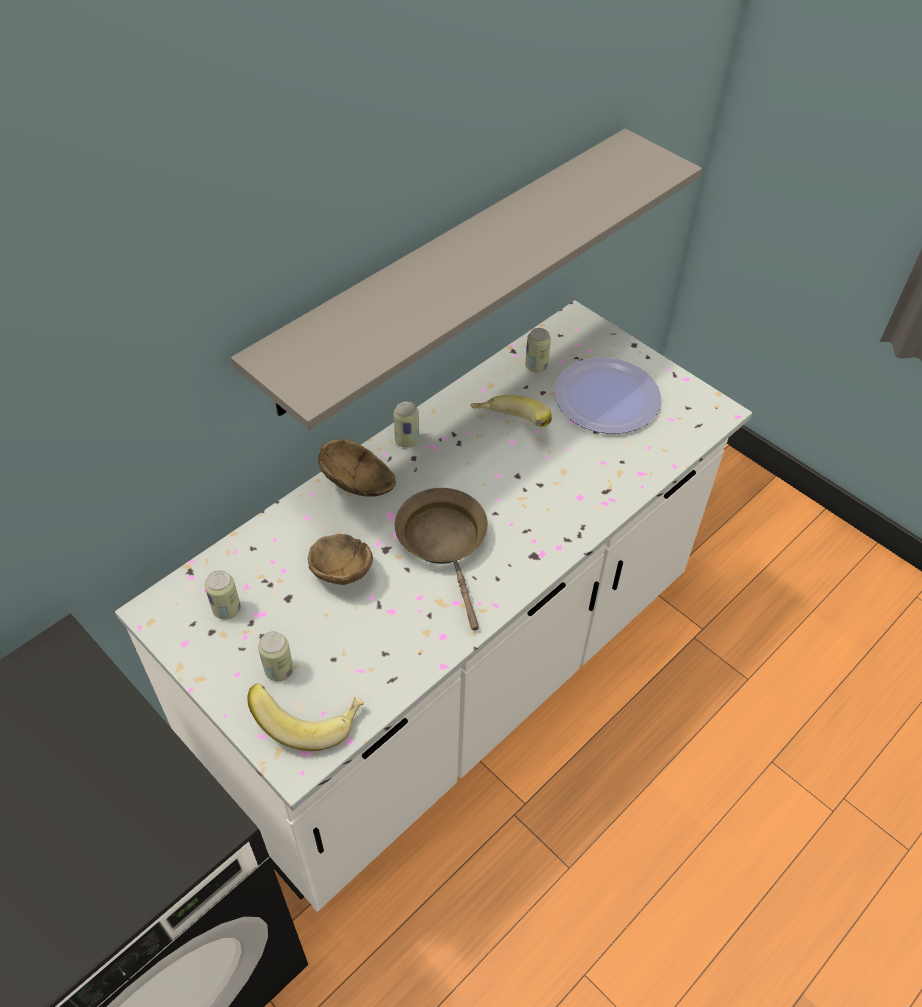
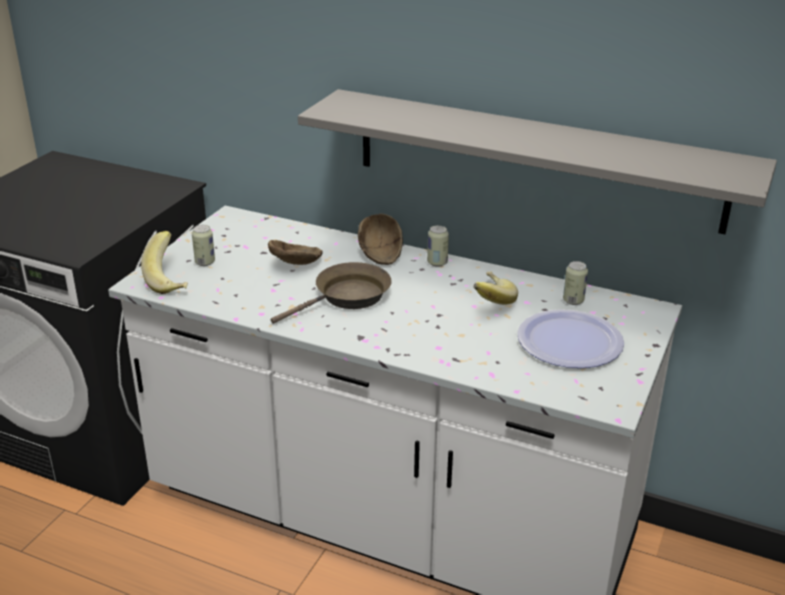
camera: 70 degrees right, 20 degrees down
(227, 609) = (243, 235): can -> none

